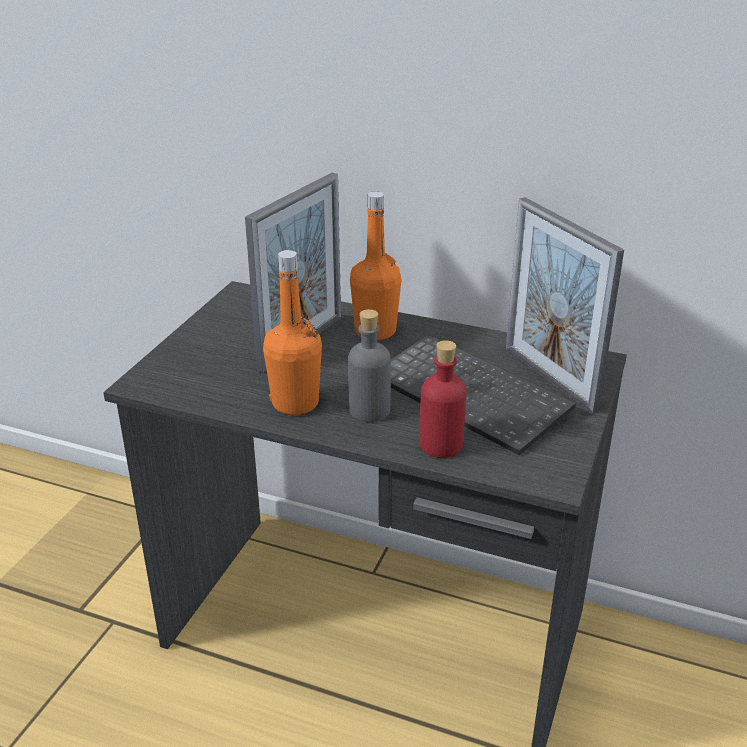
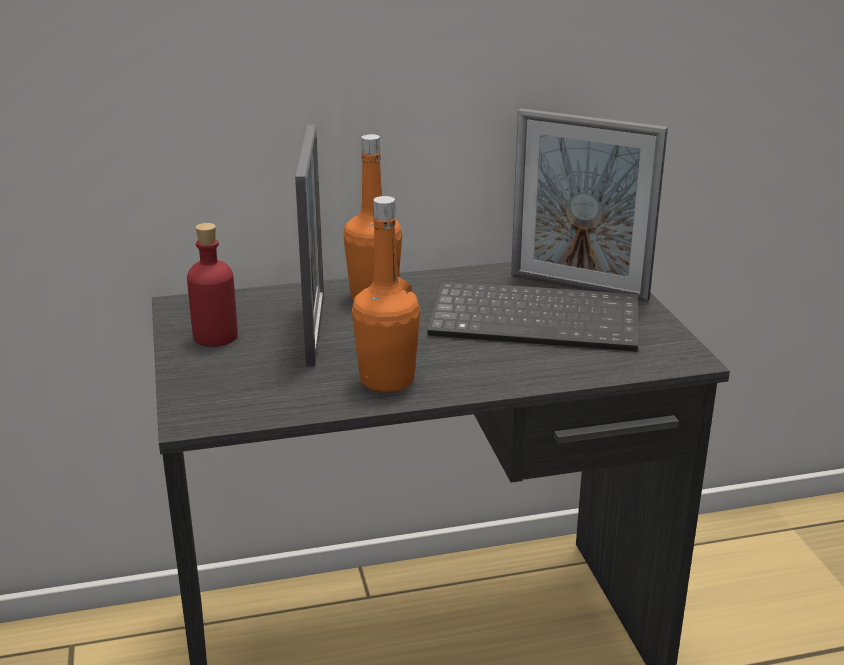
camera: 35 degrees left, 5 degrees down
(369, 410) = (465, 362): grey bottle -> none
(441, 445) = (565, 366): red bottle -> red bottle (215, 336)

